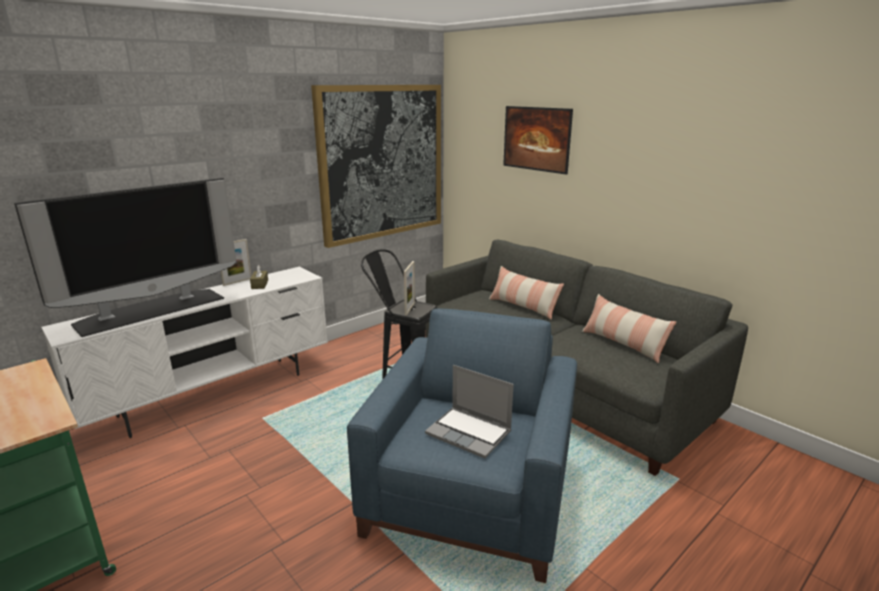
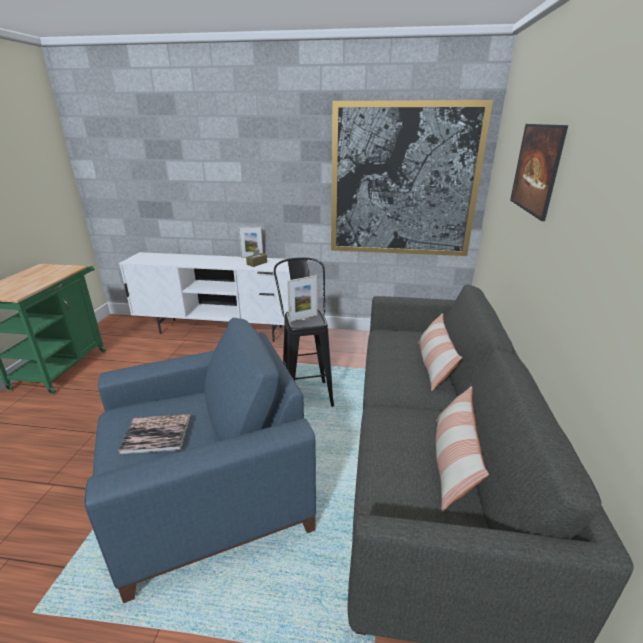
camera: 50 degrees right, 5 degrees up
(151, 310) = (184, 259): television -> none
(470, 433) = (156, 434): laptop -> book

